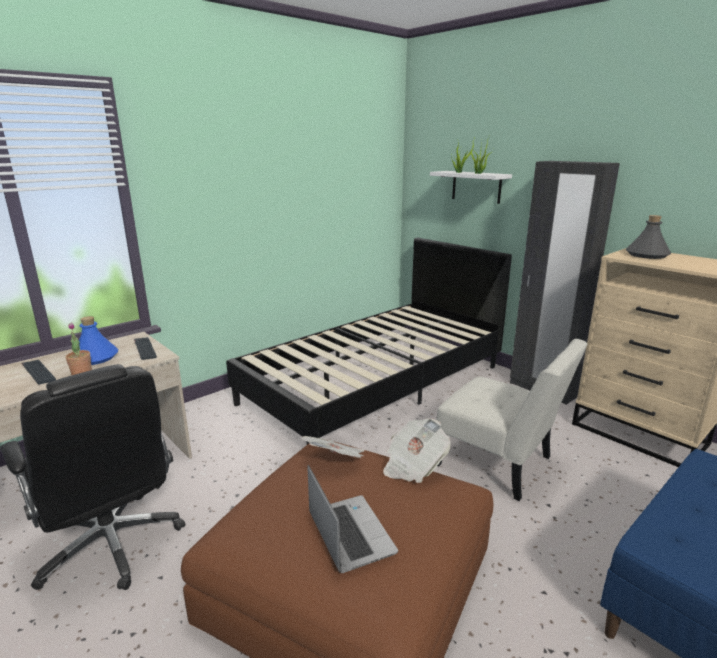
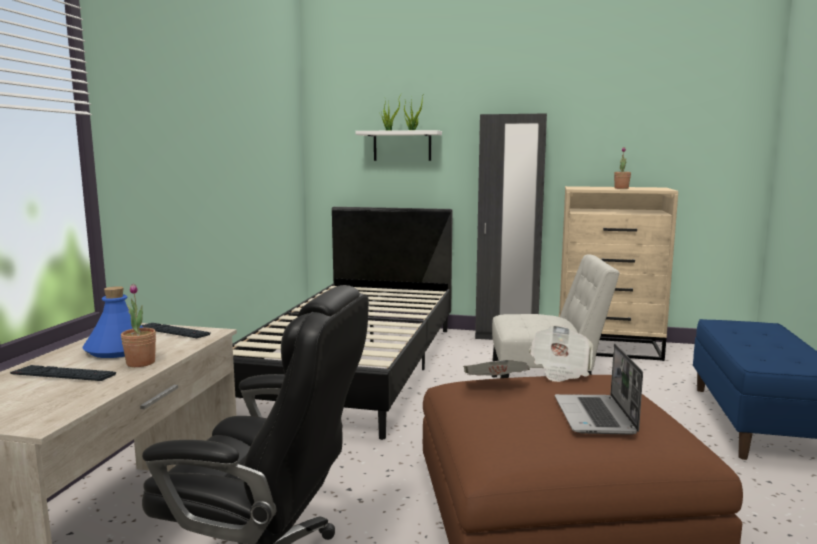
camera: 35 degrees left, 10 degrees down
(349, 533) = (596, 416): laptop -> laptop turned 120 degrees counterclockwise
(646, 255) = (591, 187): grey bottle -> none
(680, 262) = (621, 188): none -> potted plant

